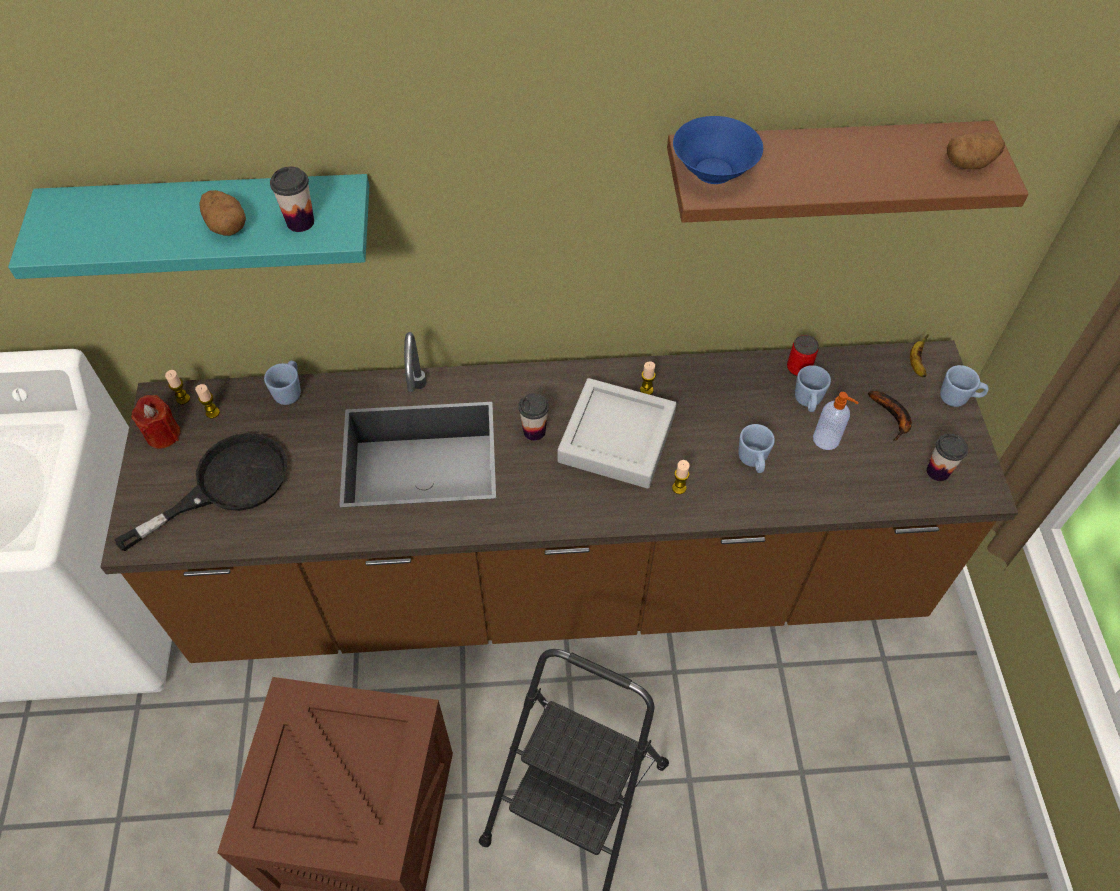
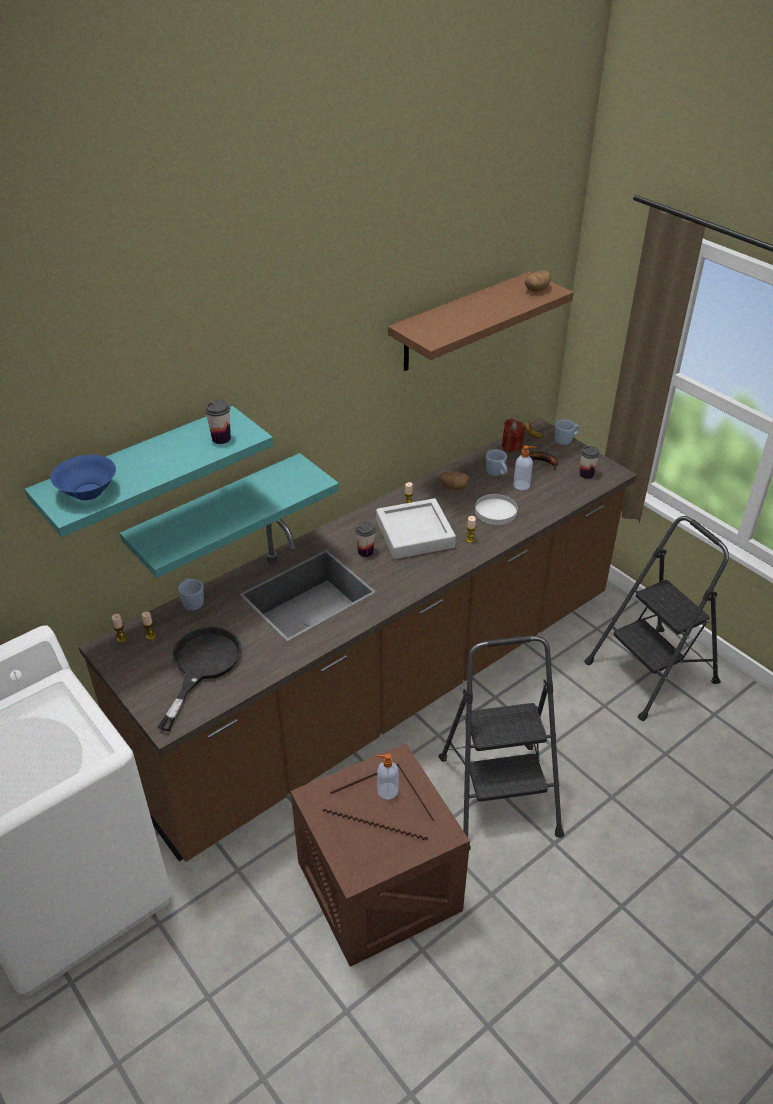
camera: 35 degrees left, 15 degrees down
(163, 434) = (128, 663): red candle -> red candle (512, 446)
(226, 226) = (178, 456): potato -> potato (453, 487)
(347, 300) = (217, 514): none -> turquoise shelf
(369, 747) = (386, 791): none -> soap dispenser
(714, 171) = (428, 331): blue bowl -> blue bowl (89, 491)
(753, 462) = (495, 511): blue mug -> white plate
(798, 368) = (477, 461): can -> none
(913, 766) = (654, 670): none -> black step ladder

